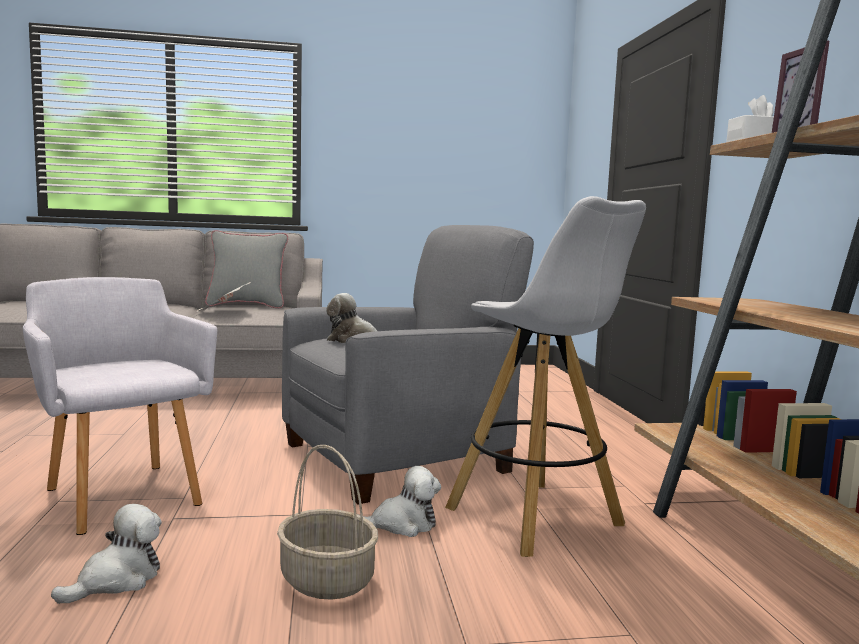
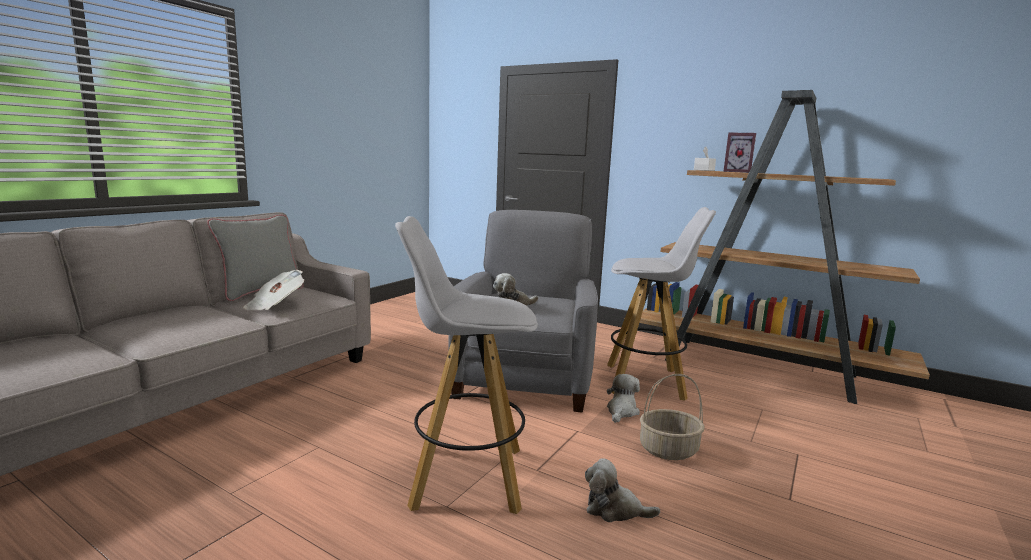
camera: 50 degrees left, 5 degrees up
(117, 580) = (614, 509): plush toy -> plush toy turned 60 degrees counterclockwise
(122, 493) = (465, 477): grey armchair -> white stool

